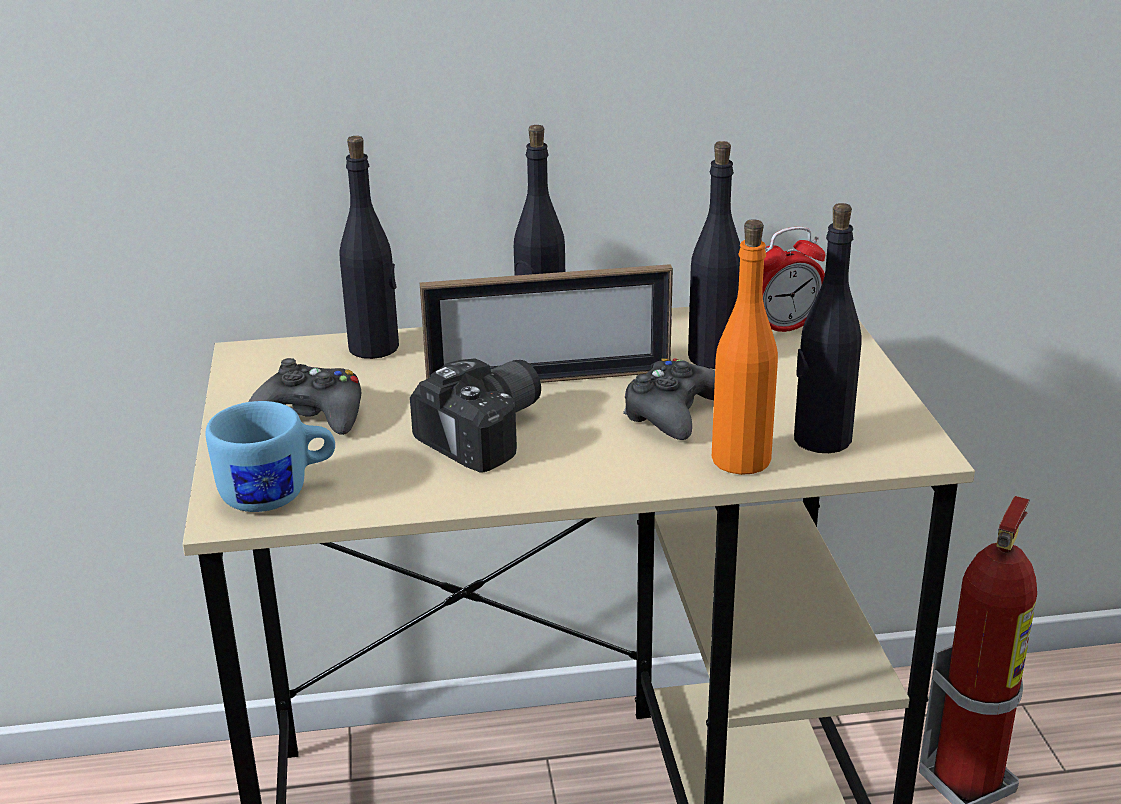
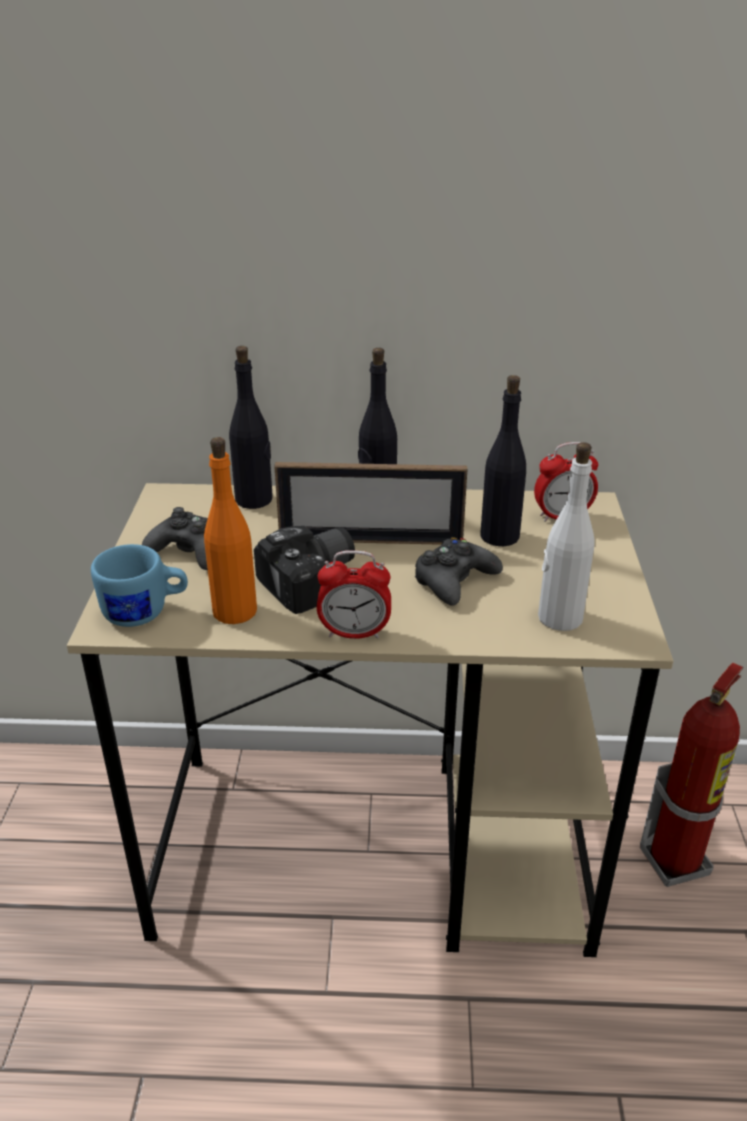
camera: 10 degrees right, 5 degrees up
(568, 485) = (354, 633): none -> alarm clock
(740, 459) = (491, 627): orange bottle -> orange bottle (235, 611)
(821, 439) = (559, 617): black bottle -> white bottle

